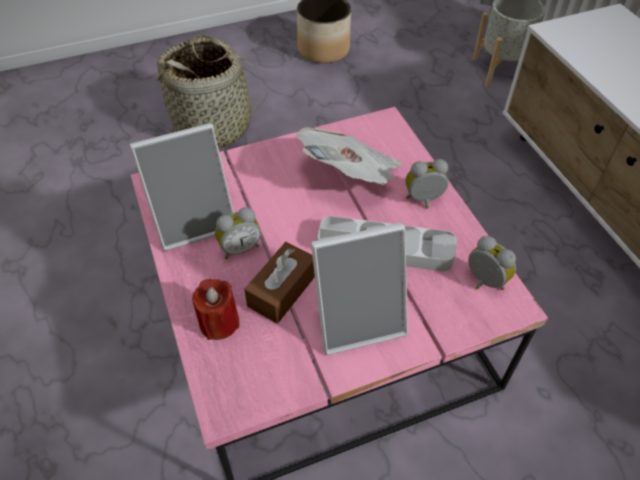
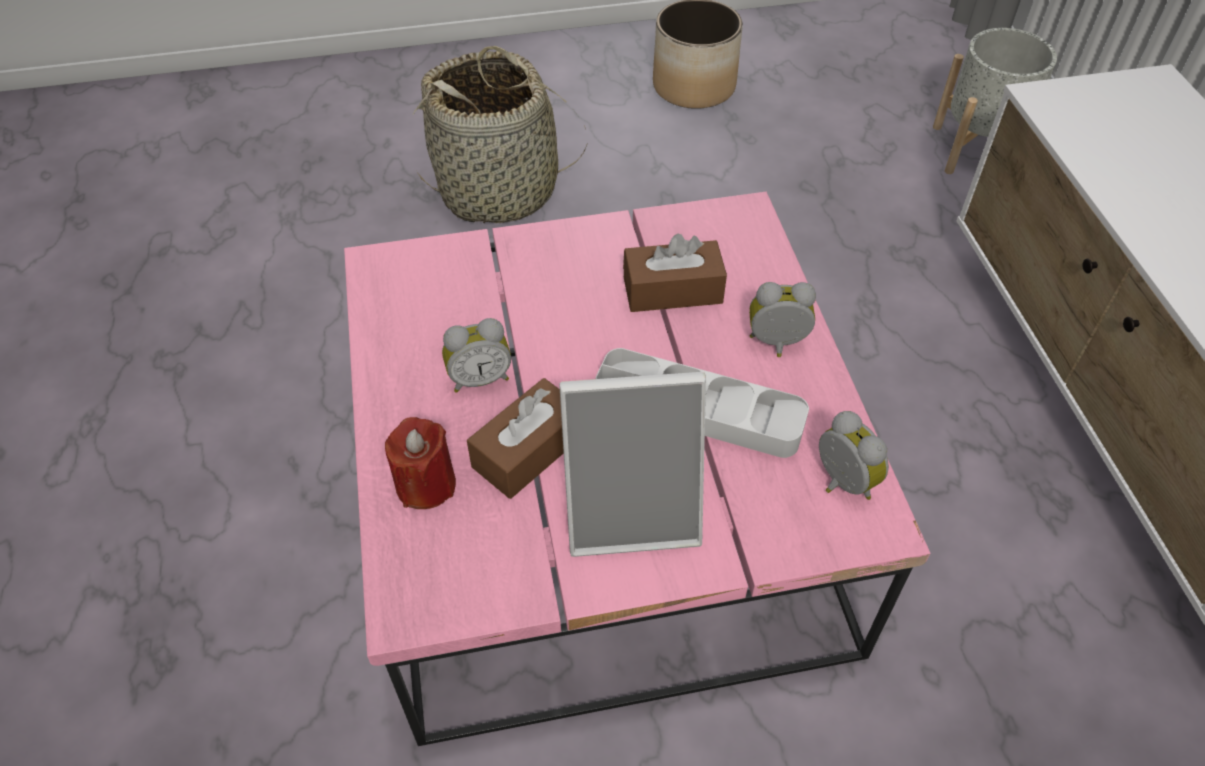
camera: 10 degrees right, 0 degrees up
(195, 221) = (422, 329): picture frame -> none
(351, 175) = (672, 290): newspaper -> brown tissue box

